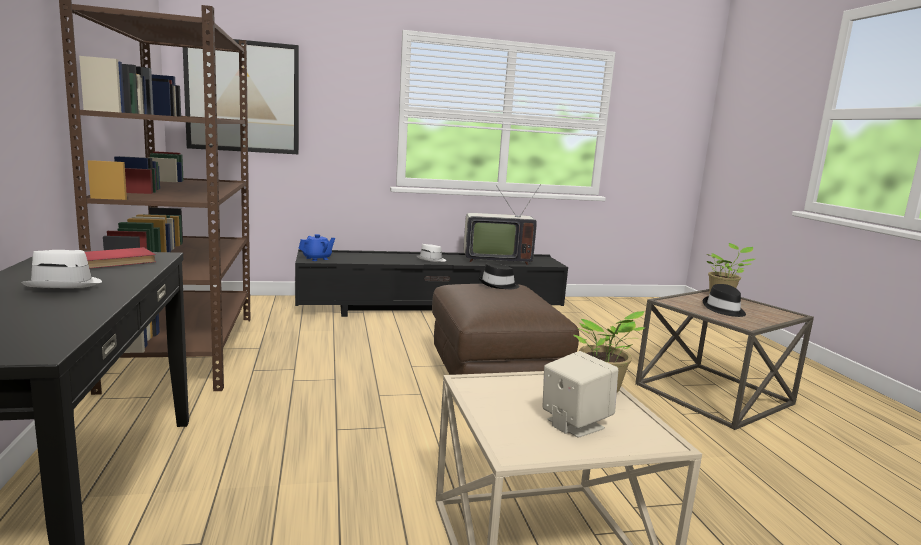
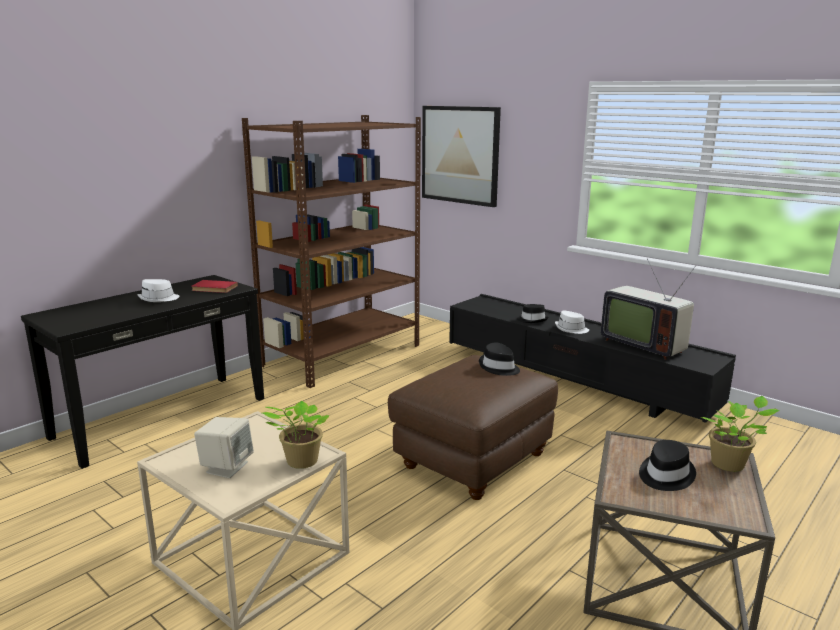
camera: 55 degrees right, 5 degrees up
(317, 258) = (475, 305): blue teapot -> none
(390, 260) = (532, 320): none -> black hat

